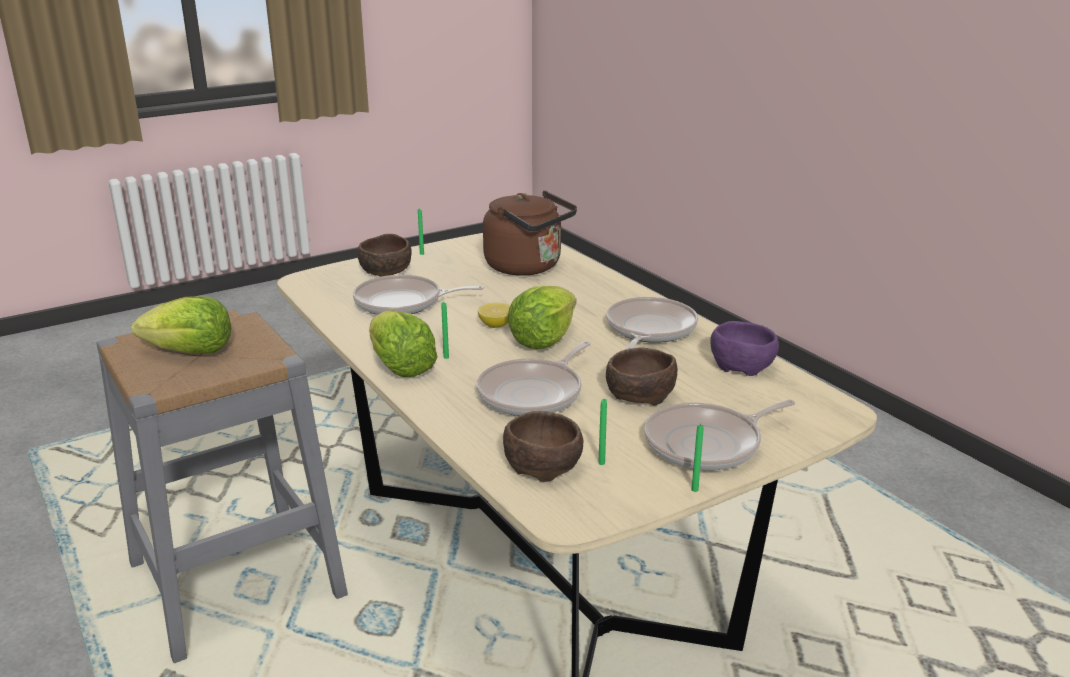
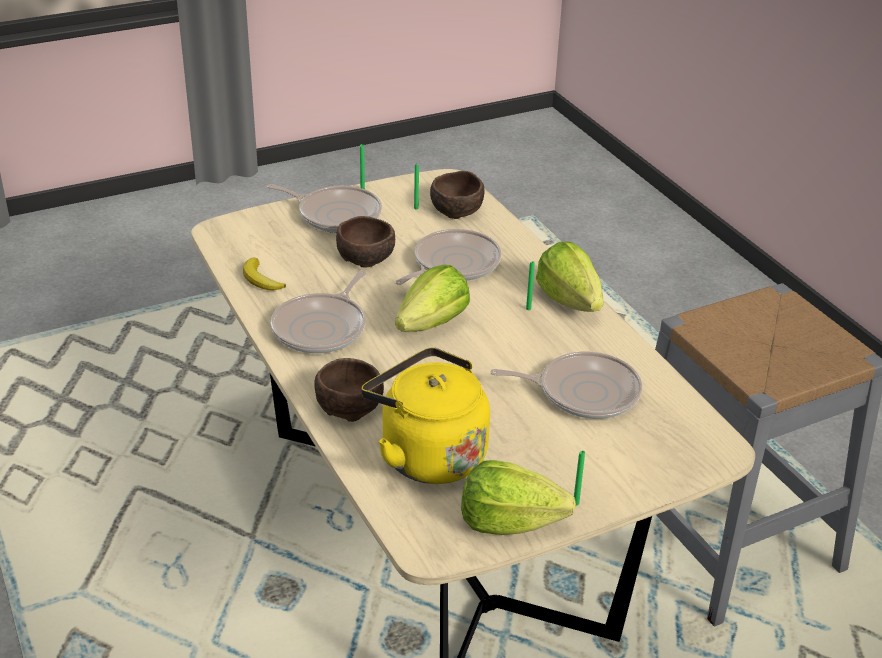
camera: 175 degrees left, 10 degrees up
(190, 352) = (780, 342): lettuce -> lettuce (509, 522)
(386, 272) = (618, 460): brown bowl -> brown bowl (349, 404)
(496, 325) = (478, 347): lemon -> none
(527, 267) = (427, 454): brown kettle -> yellow kettle
(708, 444) = (336, 215): frying pan -> frying pan turned 45 degrees clockwise
(741, 364) = (261, 279): purple bowl -> banana

